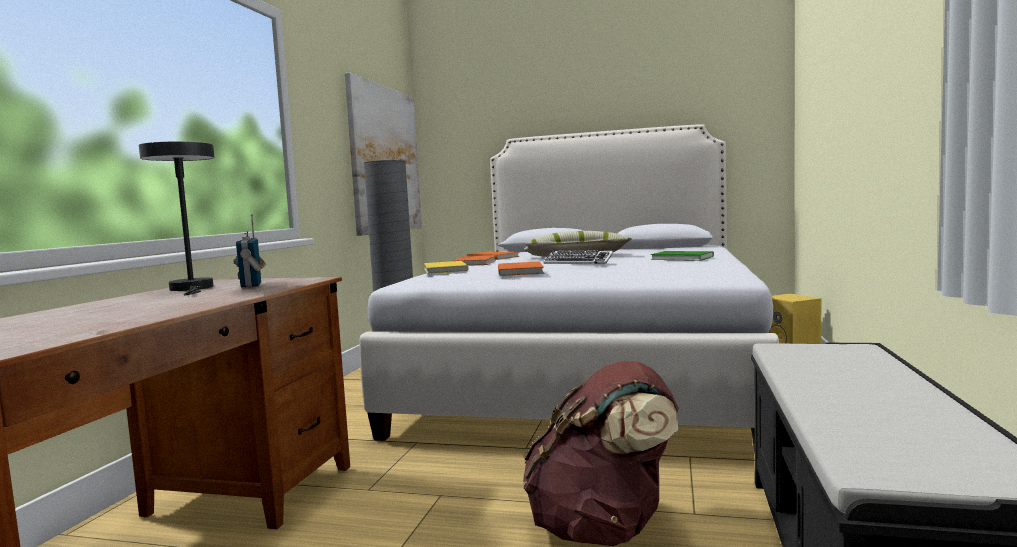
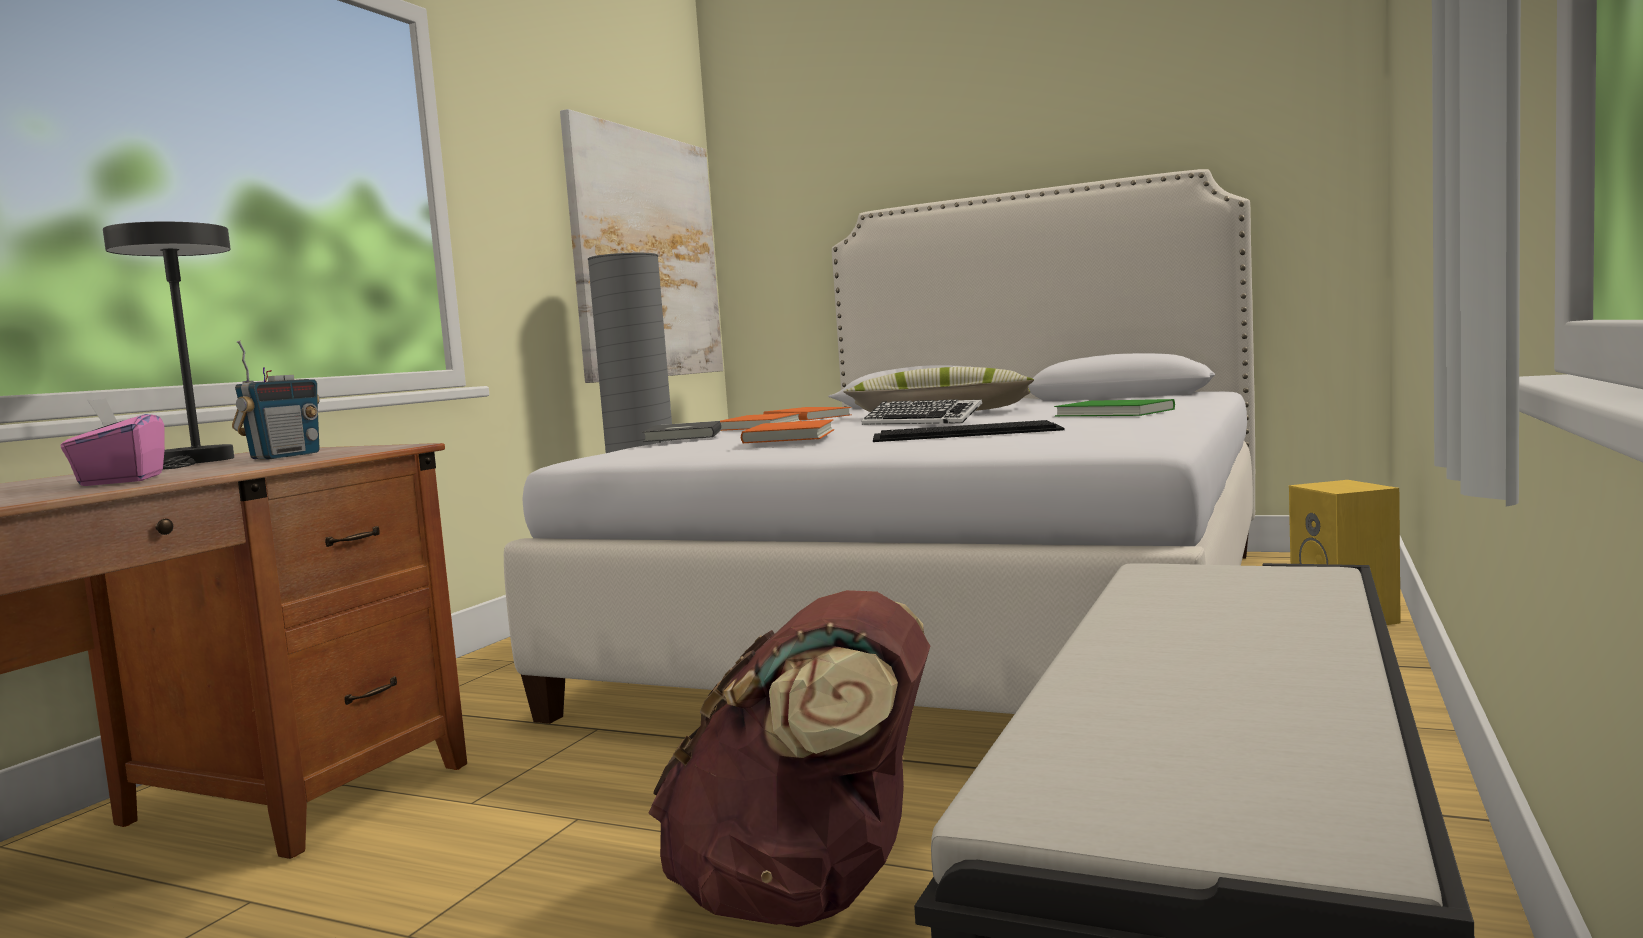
camera: 10 degrees right, 0 degrees up
(184, 303) = (120, 481): none -> pink tissue box
(252, 285) = (284, 456): radio -> radio turned 150 degrees counterclockwise
(444, 270) = (680, 436): yellow book -> grey book
(618, 270) = (963, 433): none -> keyboard

